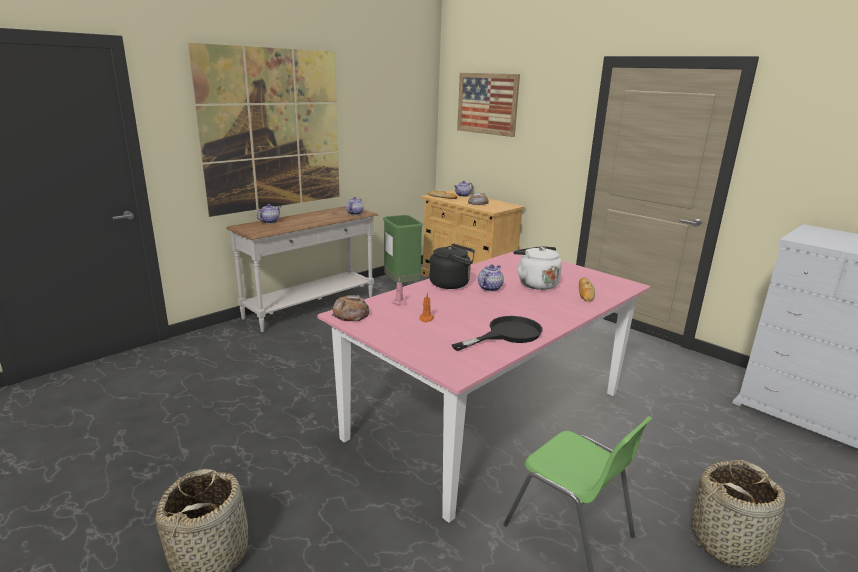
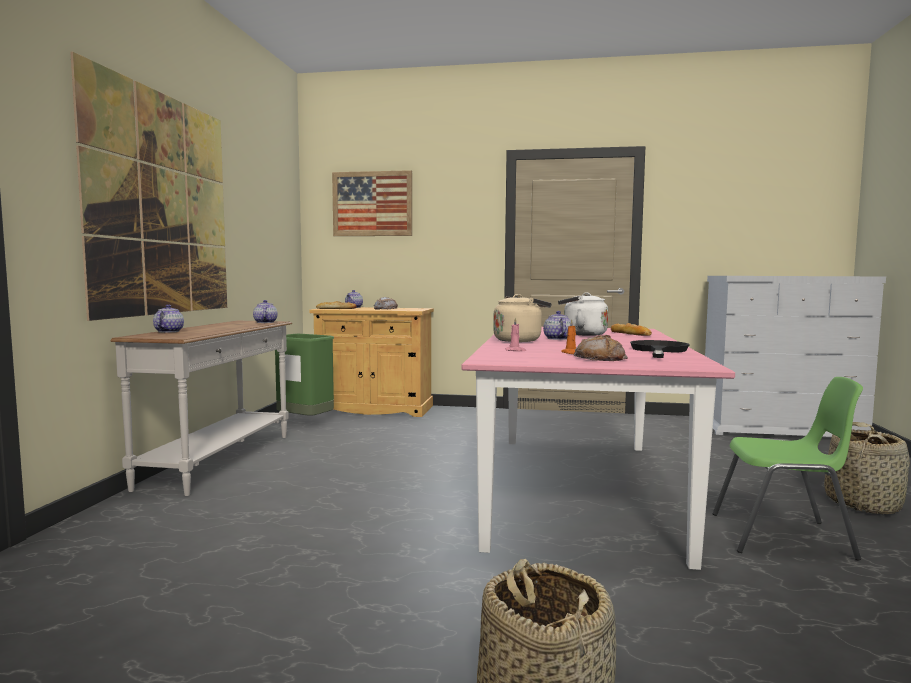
camera: 35 degrees left, 15 degrees down
(351, 313) = (495, 359): bread -> bread (600, 358)
(452, 284) = (519, 340): black kettle -> beige kettle

